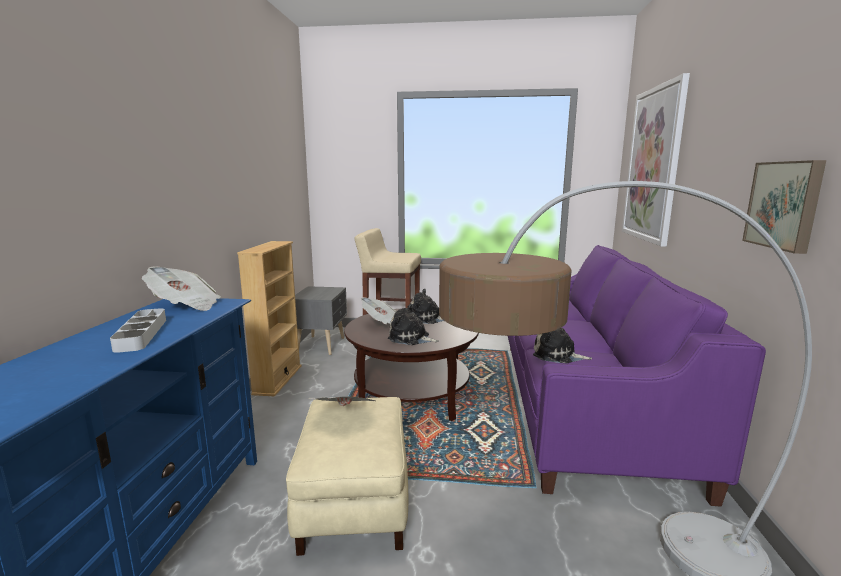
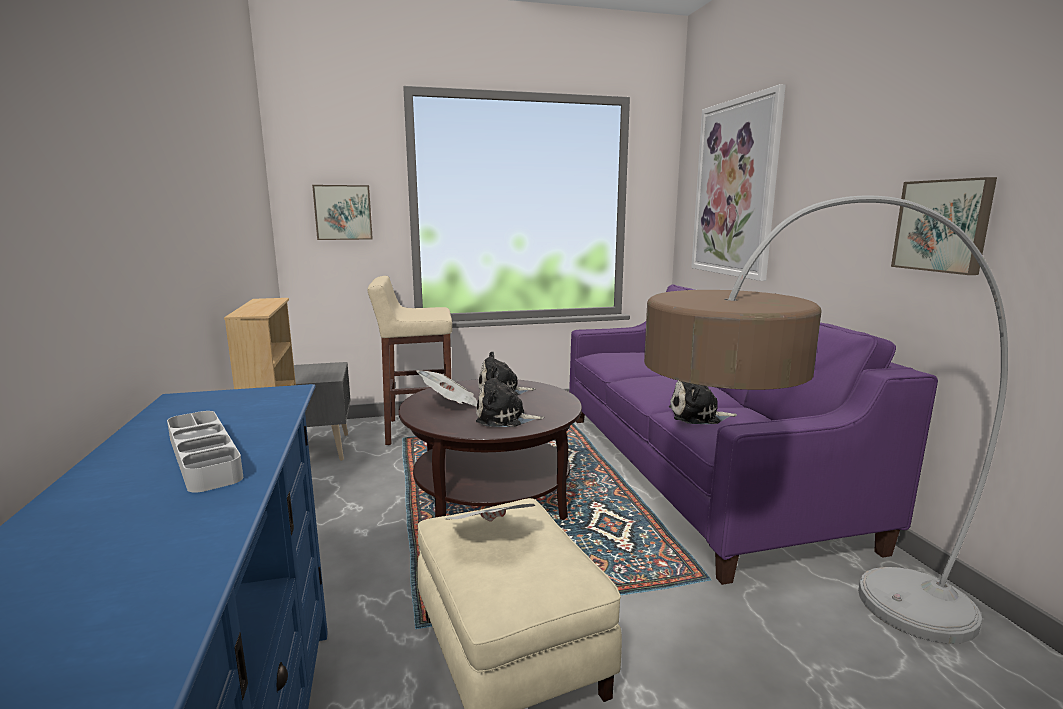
camera: 20 degrees left, 0 degrees up
(185, 305) = (217, 404): newspaper -> none
(353, 183) = (343, 212): none -> picture

